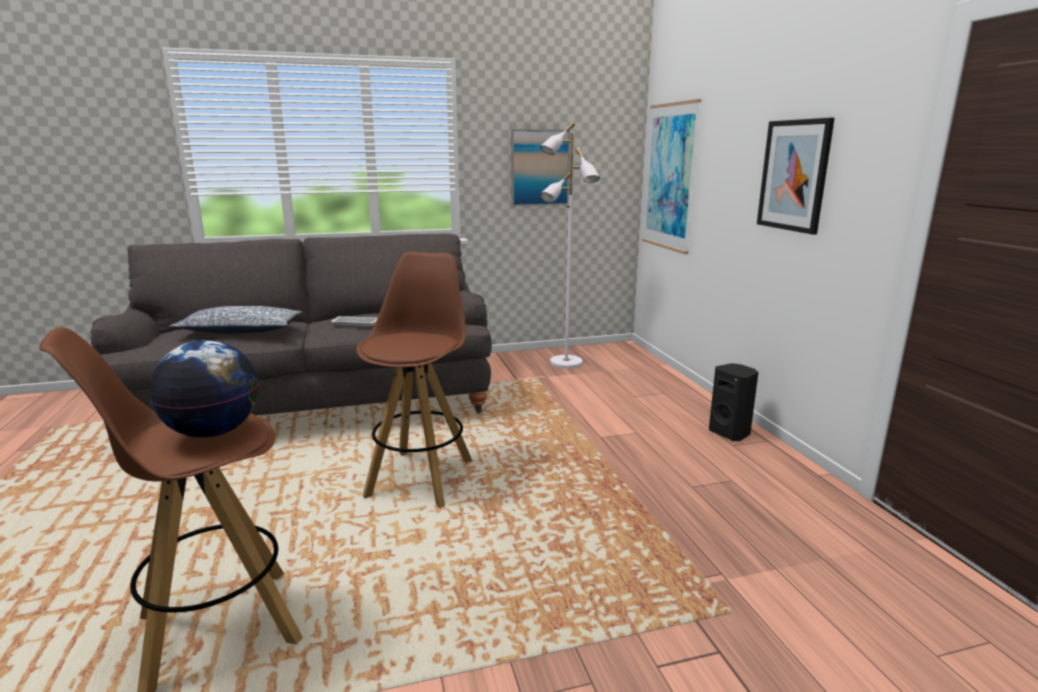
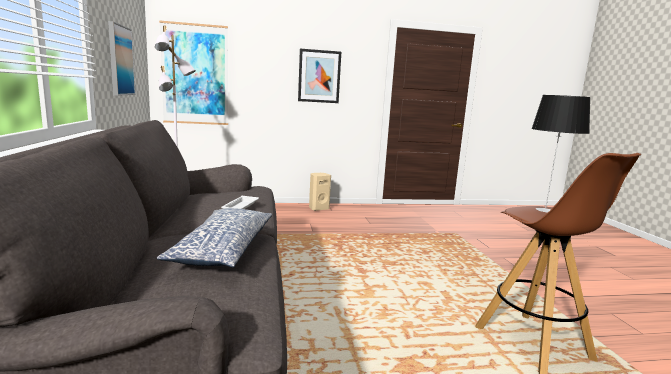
camera: 85 degrees left, 5 degrees down
(214, 432) = (544, 210): globe -> table lamp
(421, 477) = (354, 281): brown stool -> none
(730, 433) = (318, 208): black speaker -> beige speaker

